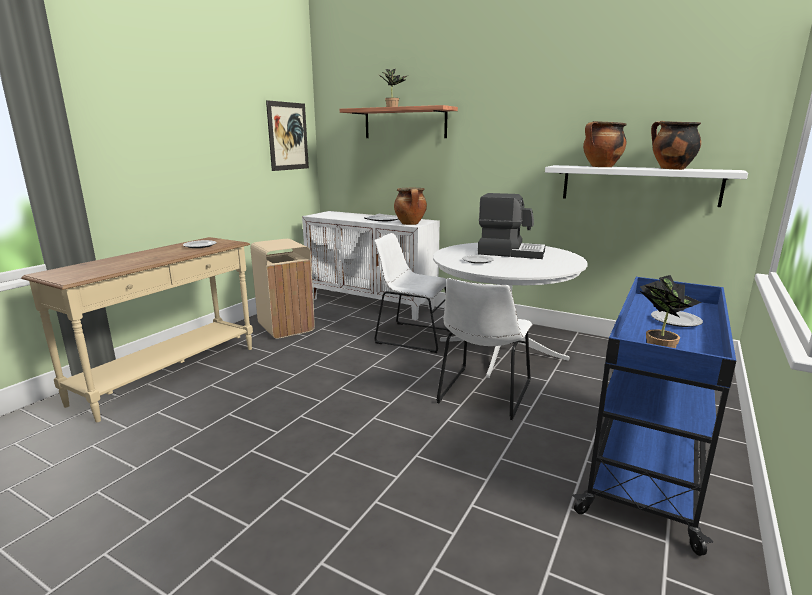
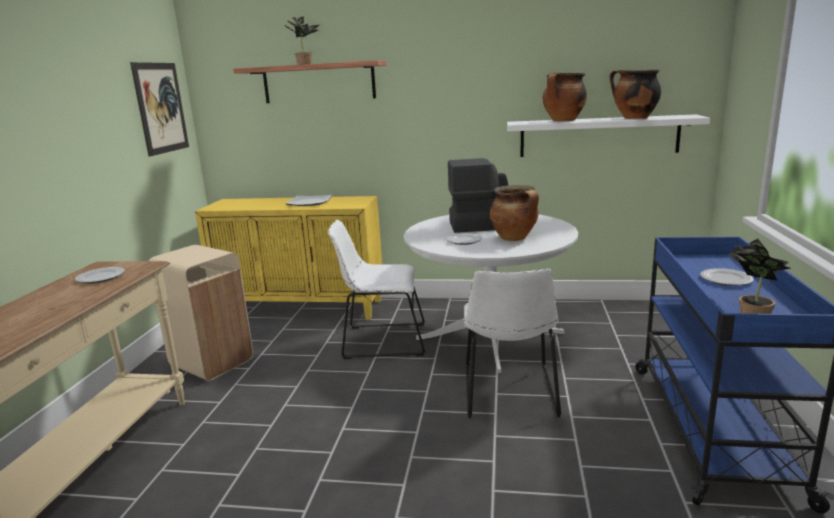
camera: 20 degrees left, 0 degrees up
(372, 303) = (302, 308): white cabinet -> yellow cabinet
(410, 224) = (350, 205): cooking pot -> cooking pot (515, 238)

